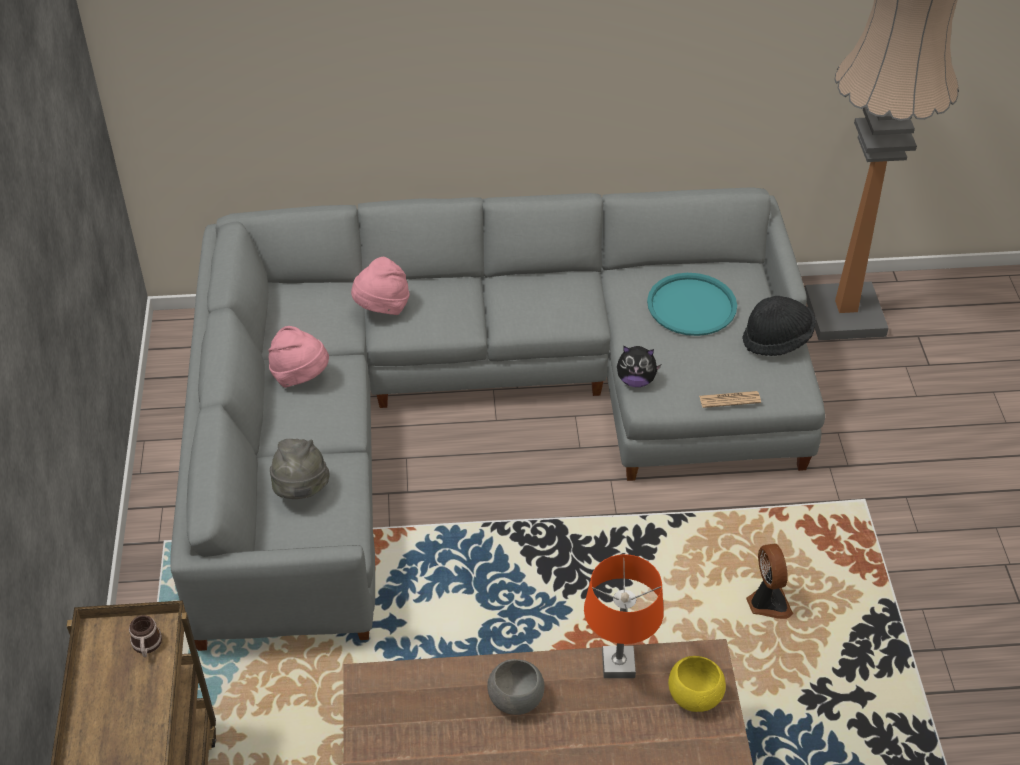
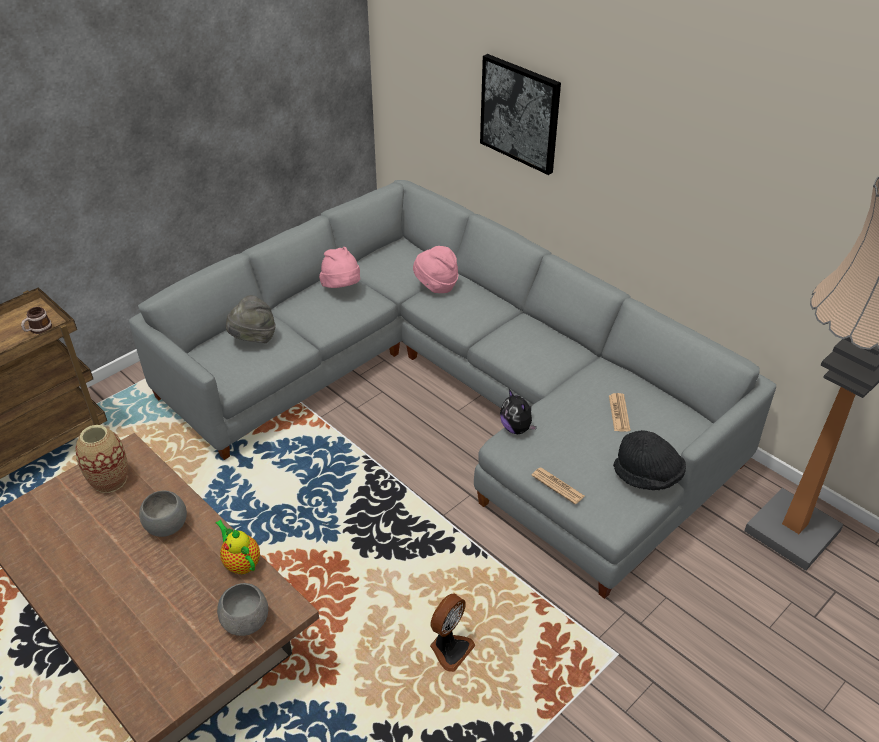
camera: 50 degrees right, 5 degrees down
(387, 66) = (520, 113): none -> picture
(399, 717) = (110, 480): none -> vase
(618, 664) = (241, 562): orange table lamp -> teapot
(691, 306) = (619, 413): turquoise tray -> newspaper
(694, 696) = (246, 621): yellow bowl -> grey bowl

